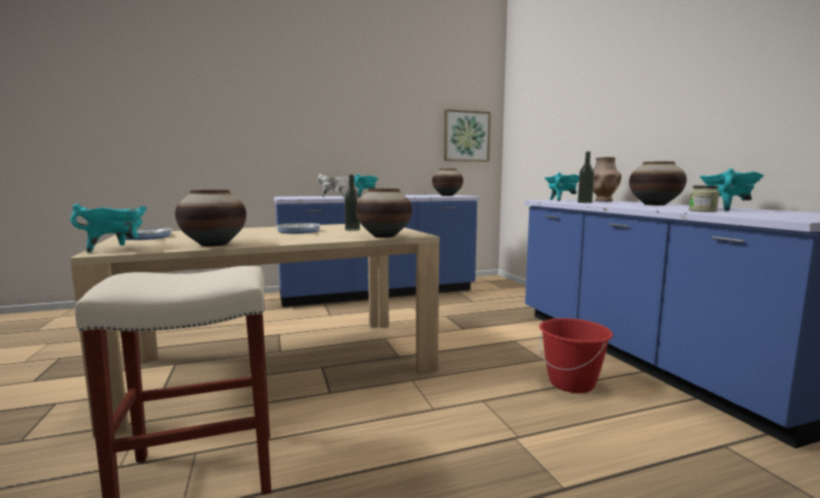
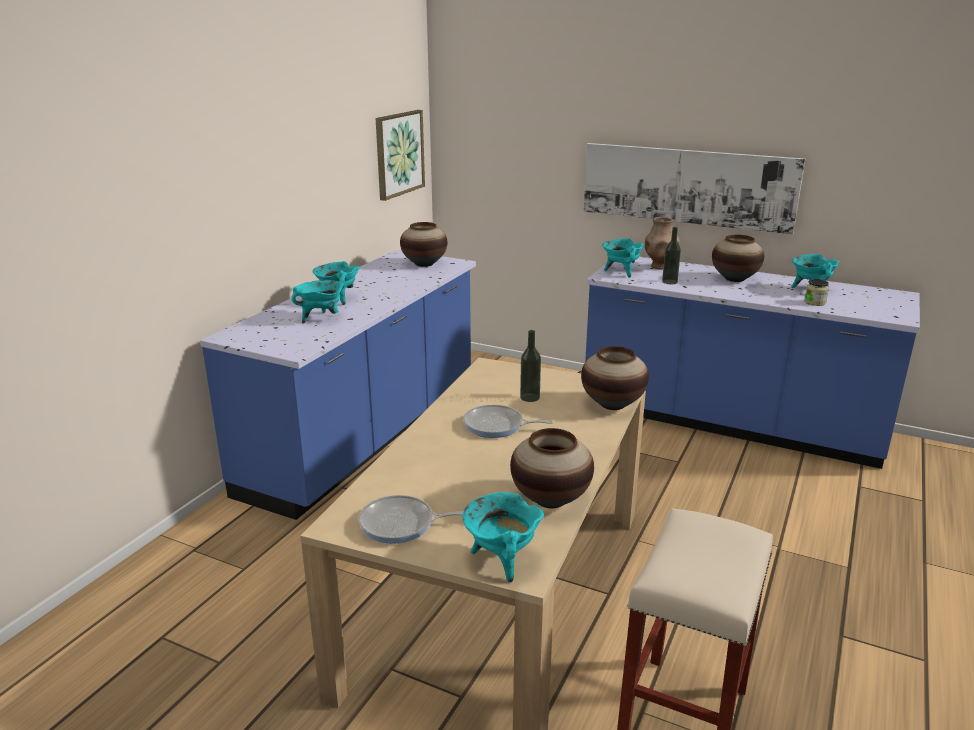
camera: 45 degrees left, 15 degrees up
(334, 197) = (321, 318): white cooking pot -> turquoise cooking pot
(571, 383) = (732, 478): red bucket -> none
(640, 132) = (687, 186): none -> picture

